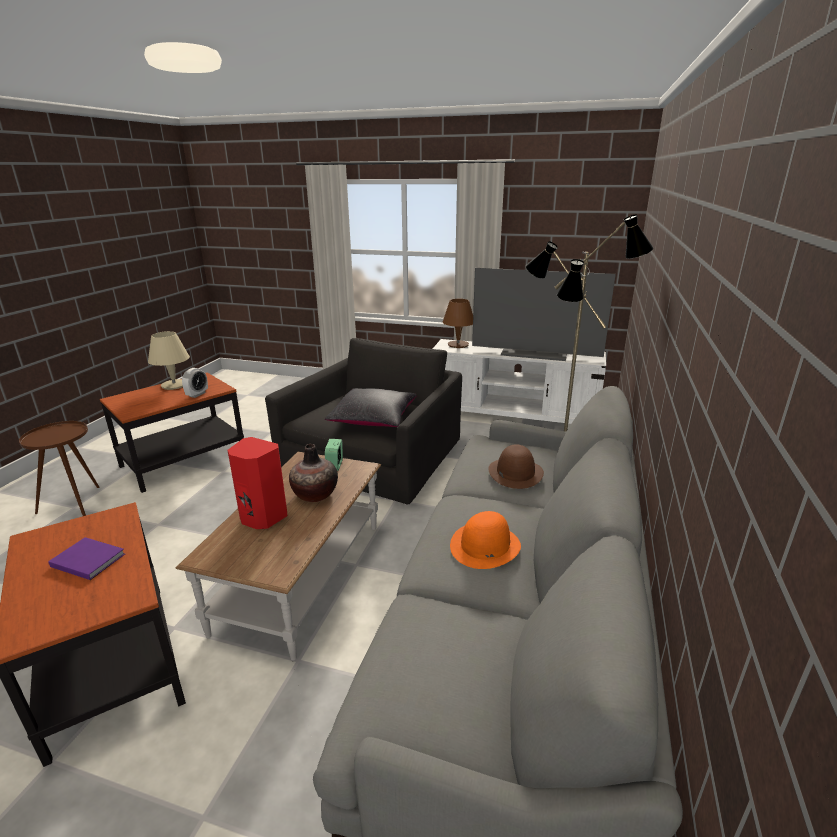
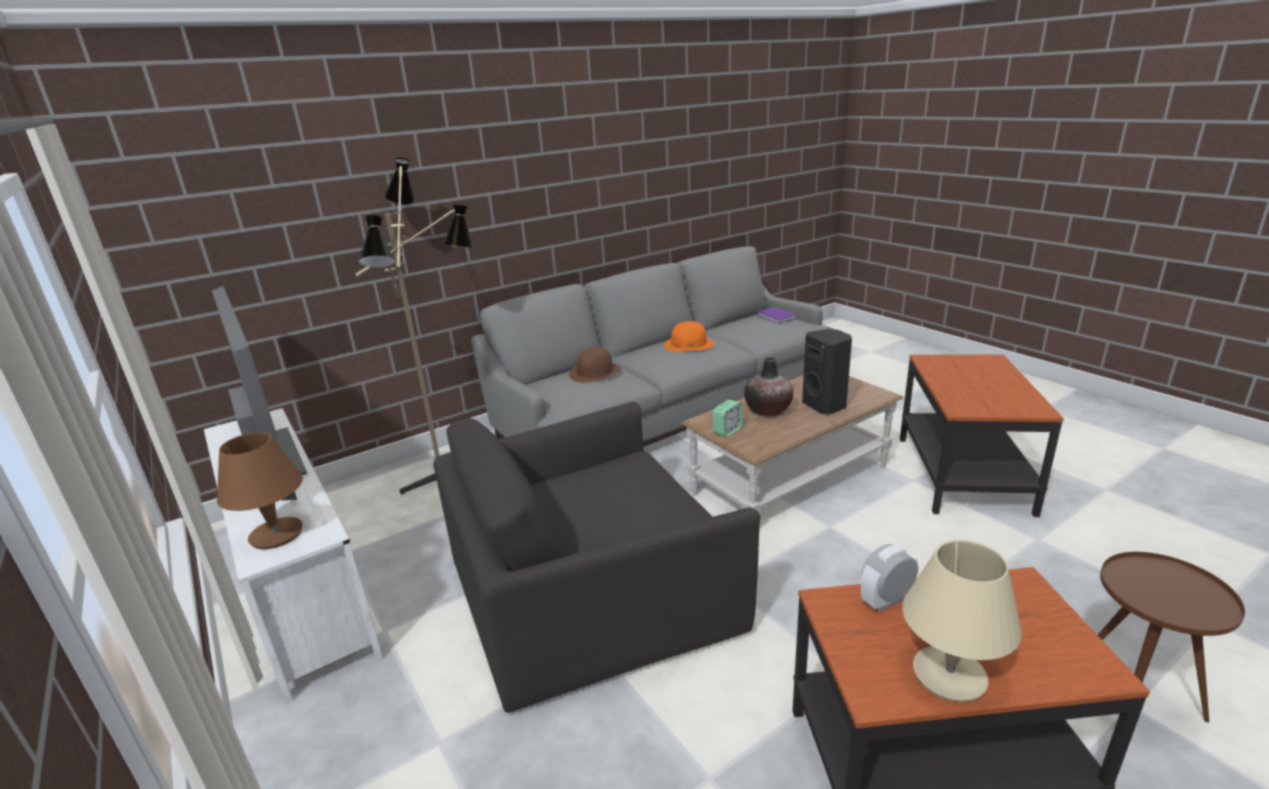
camera: 140 degrees left, 0 degrees up
(88, 559) = (971, 384): purple book -> purple book (776, 317)
(262, 518) = (825, 405): red speaker -> black speaker
(373, 419) = (614, 485): black pillow -> none

